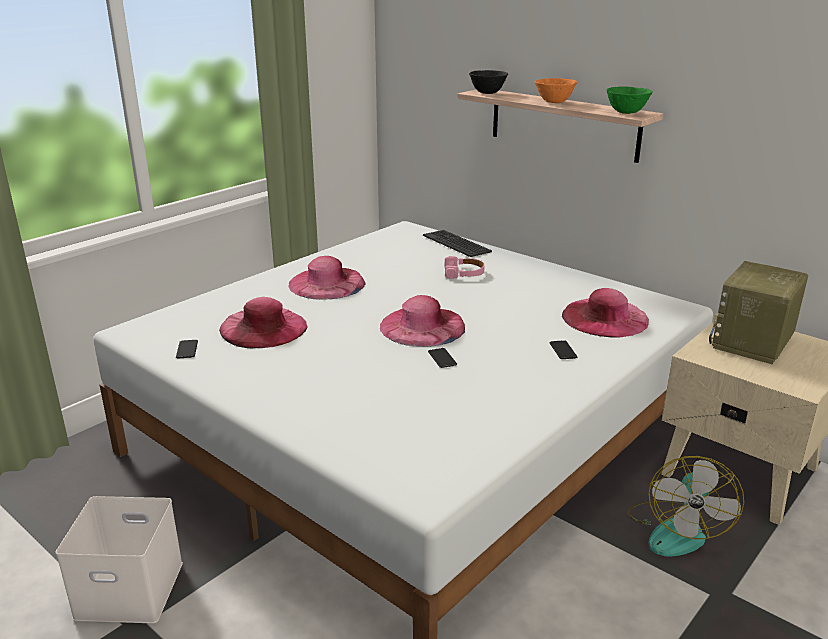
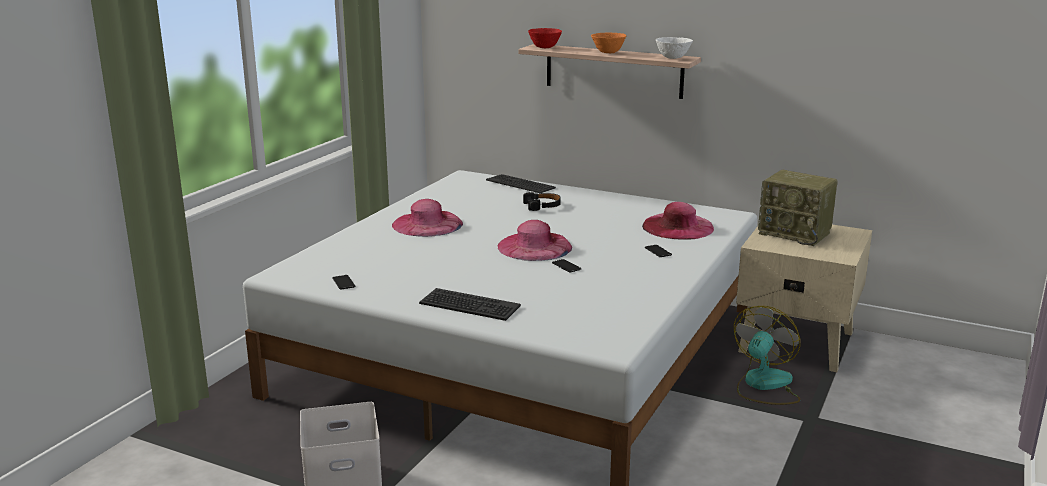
camera: 15 degrees left, 5 degrees down
(263, 327) = (398, 261): pink hat -> none
(296, 400) = (469, 305): none -> keyboard
(464, 273) = (542, 206): pink headphones -> black headphones
(488, 93) = (545, 48): black bowl -> red bowl
(626, 113) = (673, 58): green bowl -> white bowl
(676, 530) = (764, 385): fan -> fan turned 150 degrees counterclockwise
(752, 343) = (796, 233): radio -> radio turned 75 degrees counterclockwise

